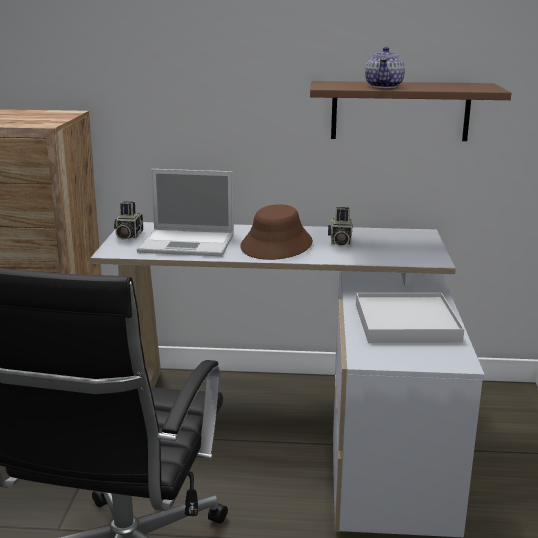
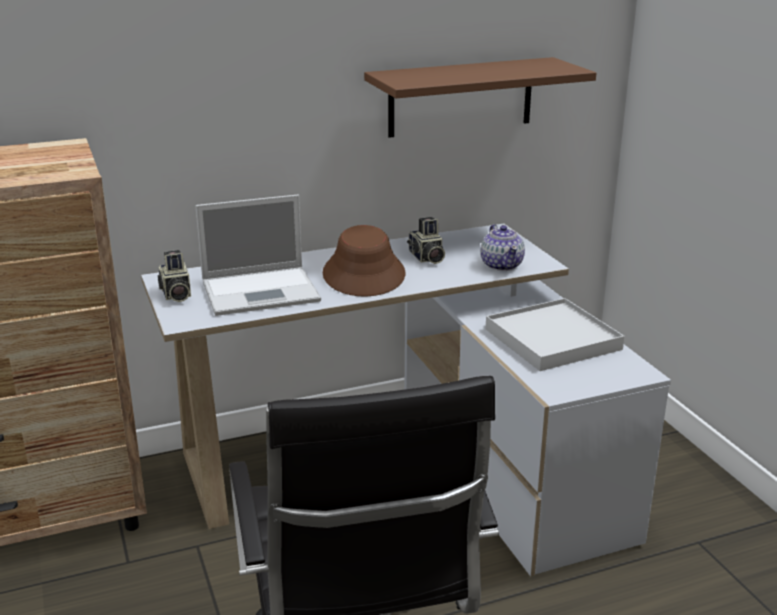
camera: 25 degrees left, 5 degrees up
(384, 86) = (462, 75): teapot -> teapot (502, 265)

